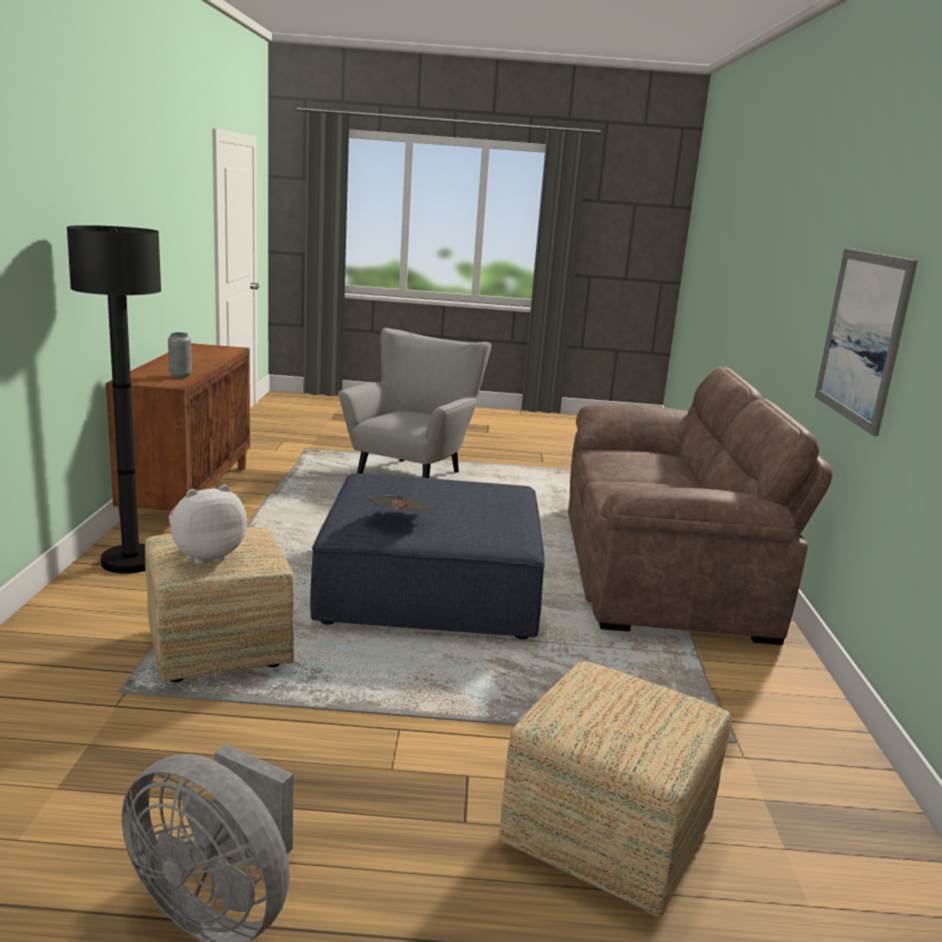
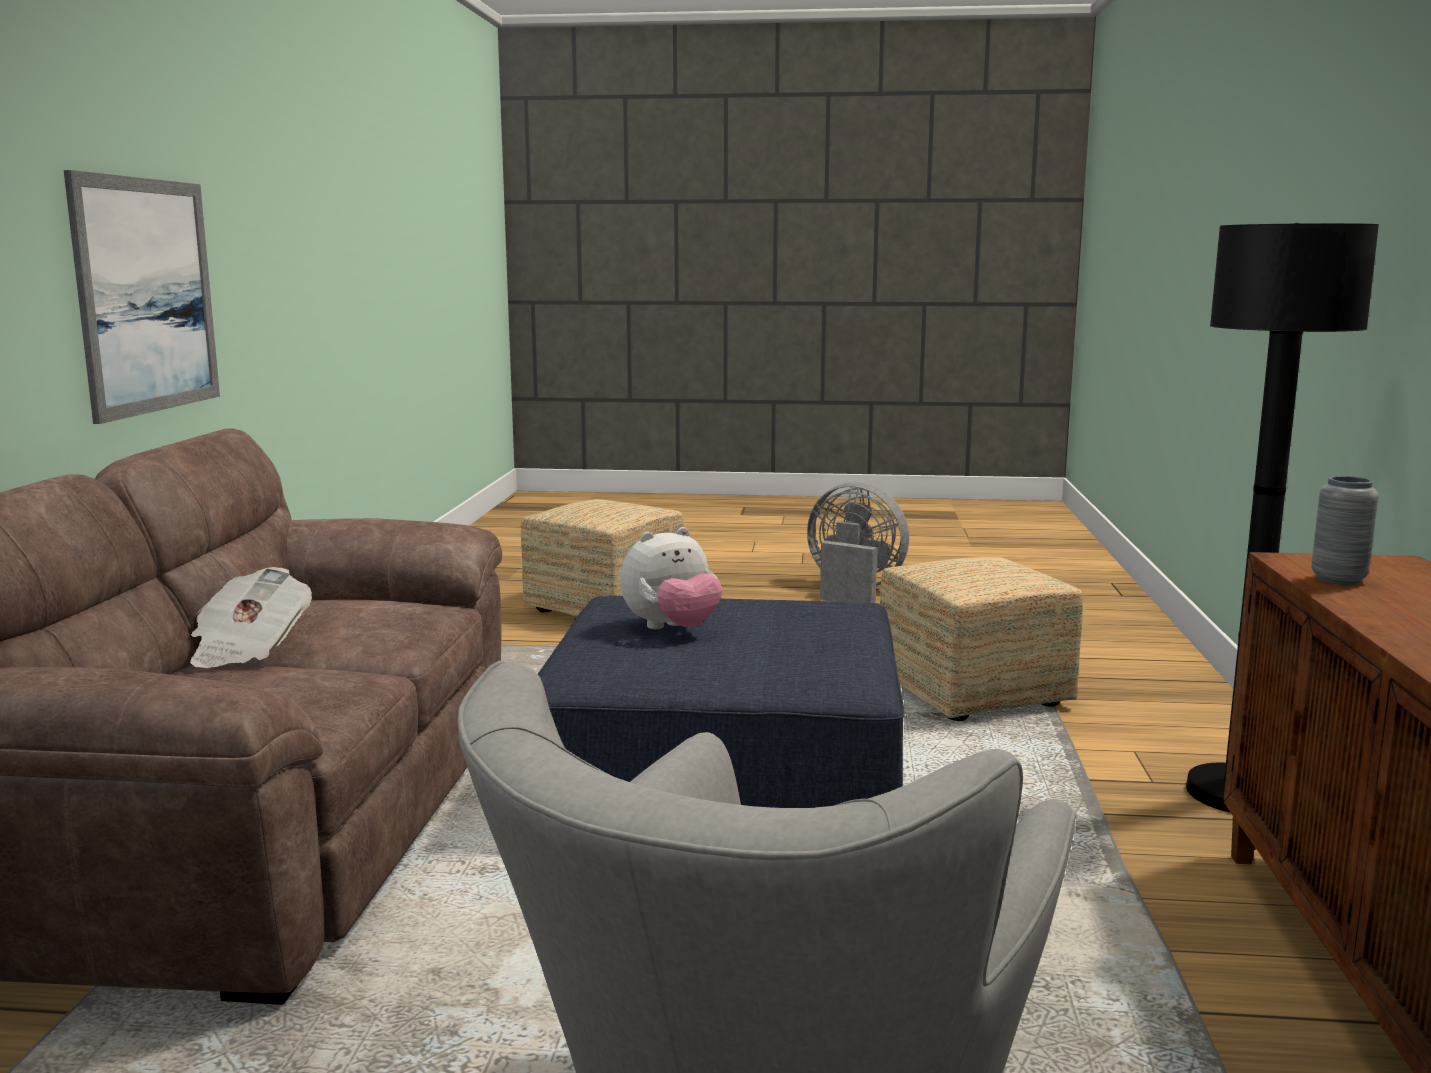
camera: 175 degrees left, 5 degrees down
(206, 556) = (980, 564): plush toy -> plush toy (672, 629)
(399, 521) = (779, 618): newspaper -> newspaper (249, 649)

